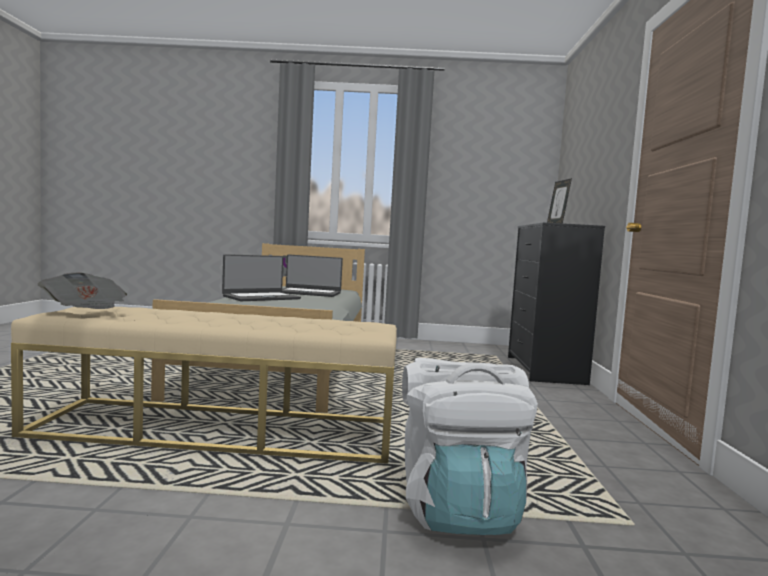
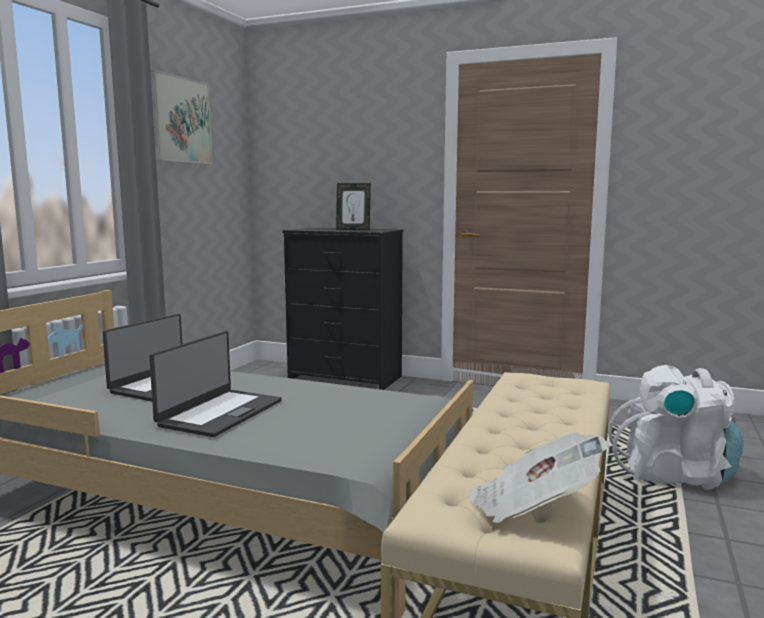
camera: 70 degrees left, 5 degrees up
(261, 297) = (219, 413): laptop -> laptop turned 45 degrees clockwise
(471, 145) = (181, 120): none -> picture

